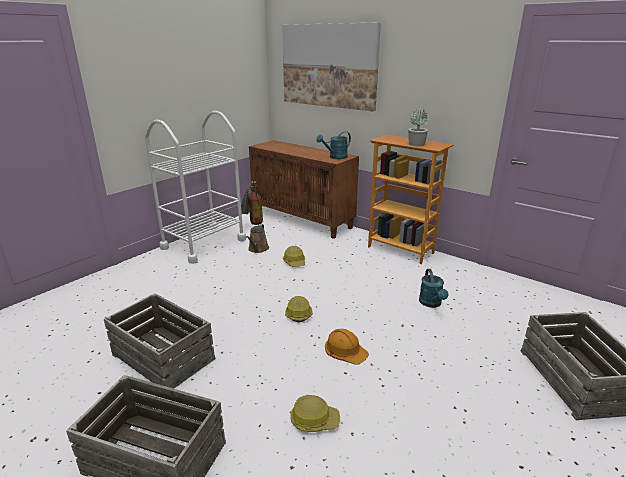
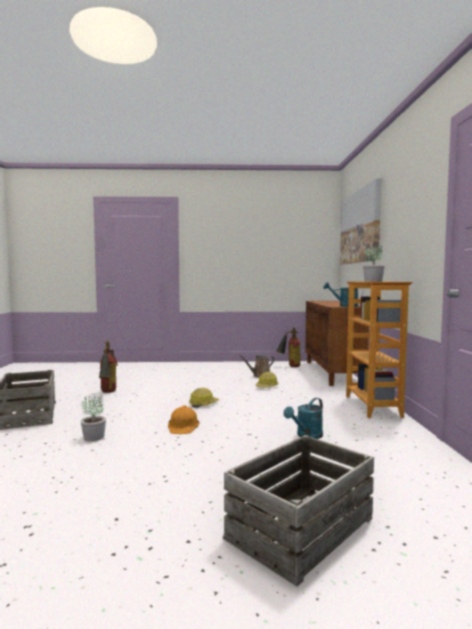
camera: 50 degrees right, 20 degrees down
(162, 357) = (107, 393): crate -> fire extinguisher
(204, 244) = (236, 366): white cart -> none
(314, 420) = (94, 437): hard hat -> potted plant

